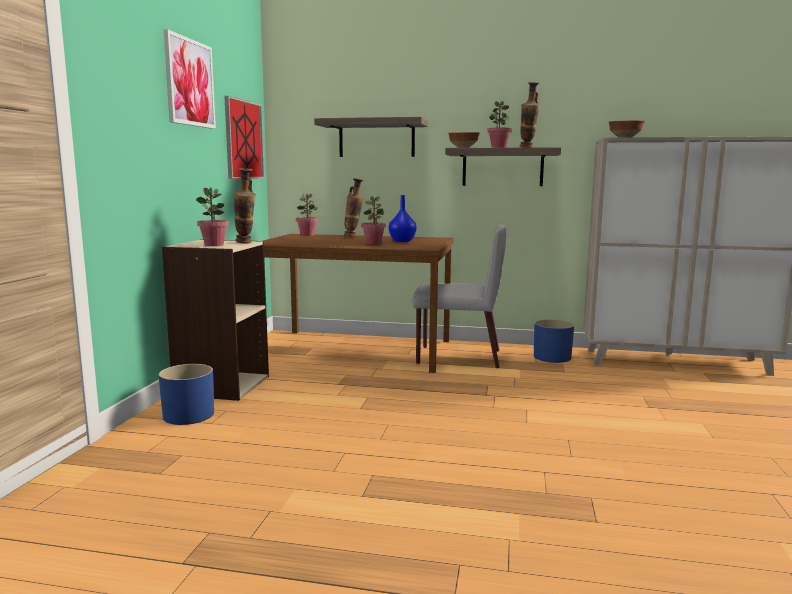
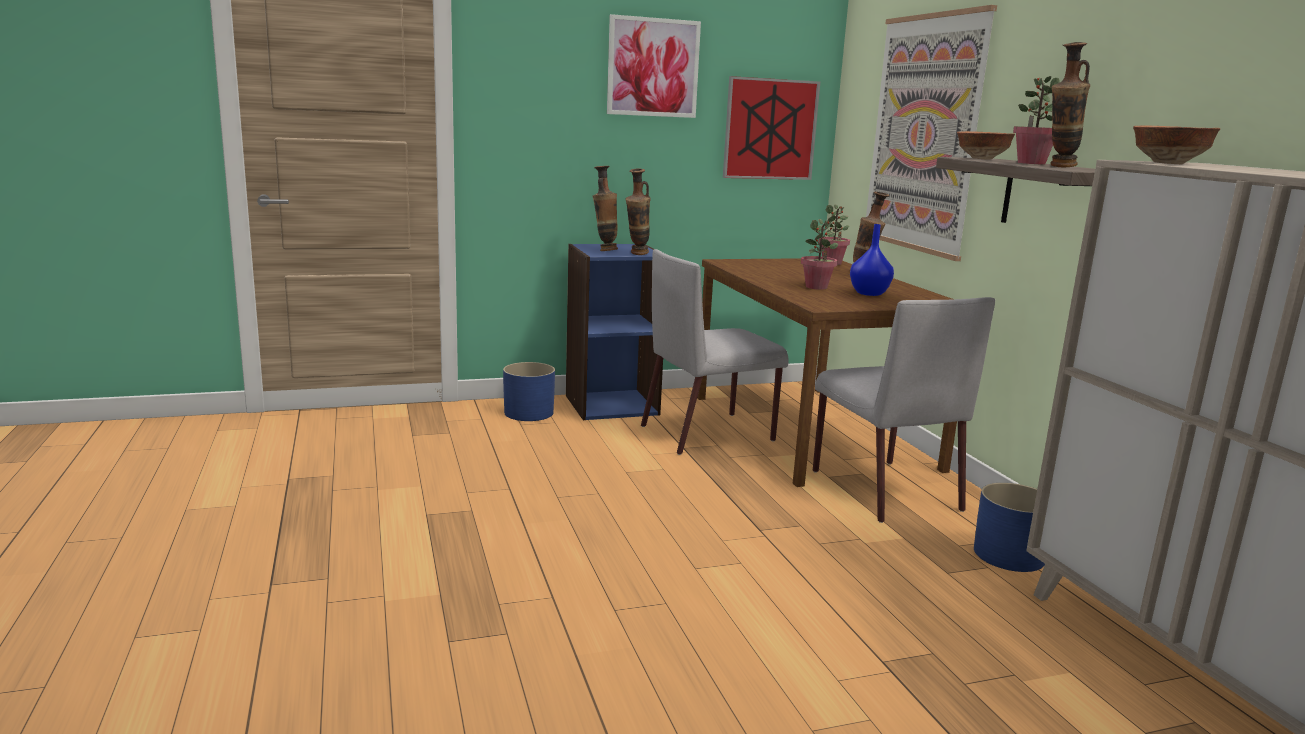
camera: 60 degrees right, 5 degrees up
(214, 245) = (604, 250): potted plant -> vase
(221, 385) = (611, 404): beige bookcase -> blue bookcase
(323, 372) = (709, 433): none -> grey chair
(376, 139) = (924, 134): shelf -> picture

